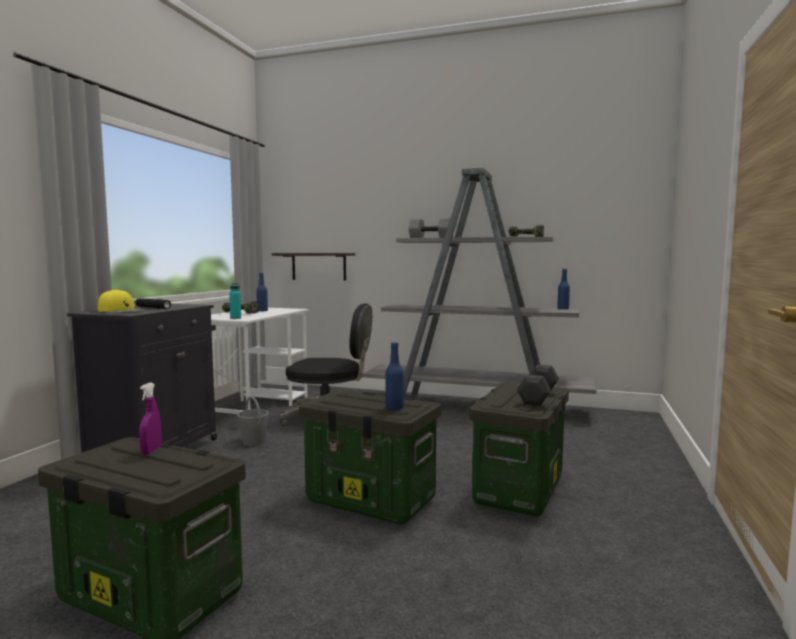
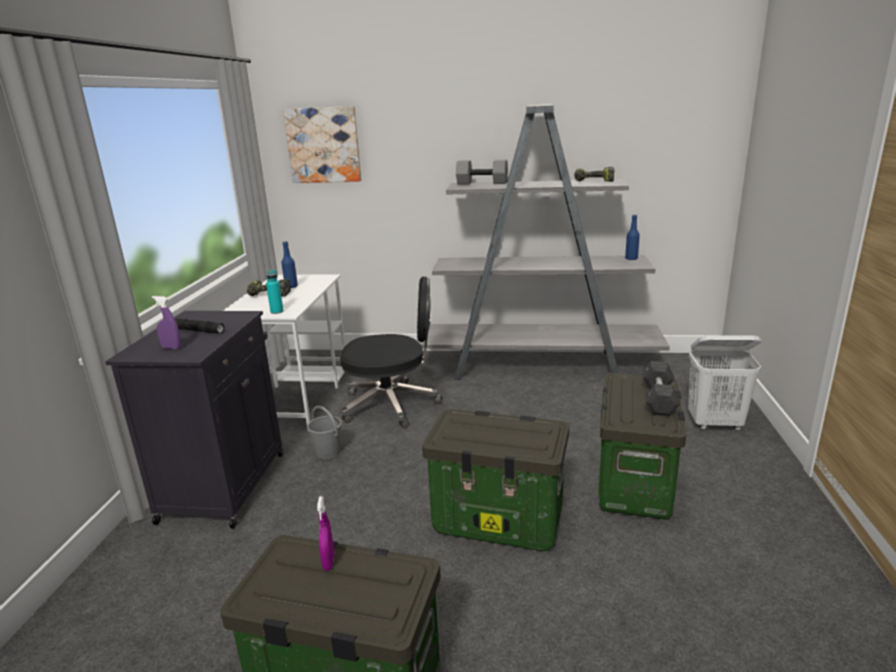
camera: 10 degrees left, 15 degrees up
(122, 311) = (172, 348): yellow cap -> purple spray bottle
(312, 209) = (323, 145): none -> picture
(319, 266) = (339, 215): shelf -> none
(394, 408) = (530, 440): blue bottle -> none
(628, 458) = (715, 424): none -> white laundry basket

